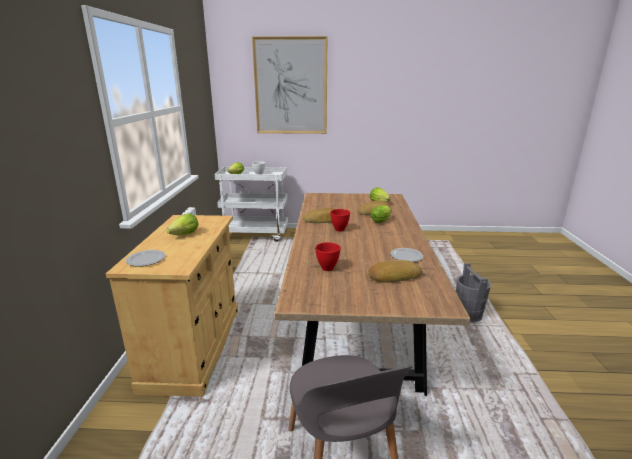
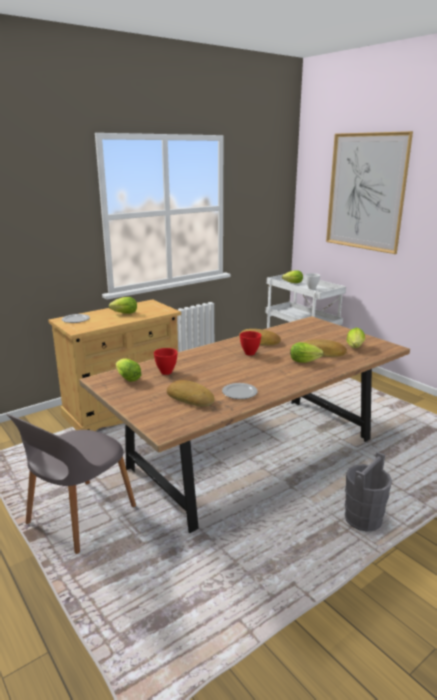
camera: 50 degrees right, 0 degrees up
(313, 288) = (127, 378): none -> lettuce

